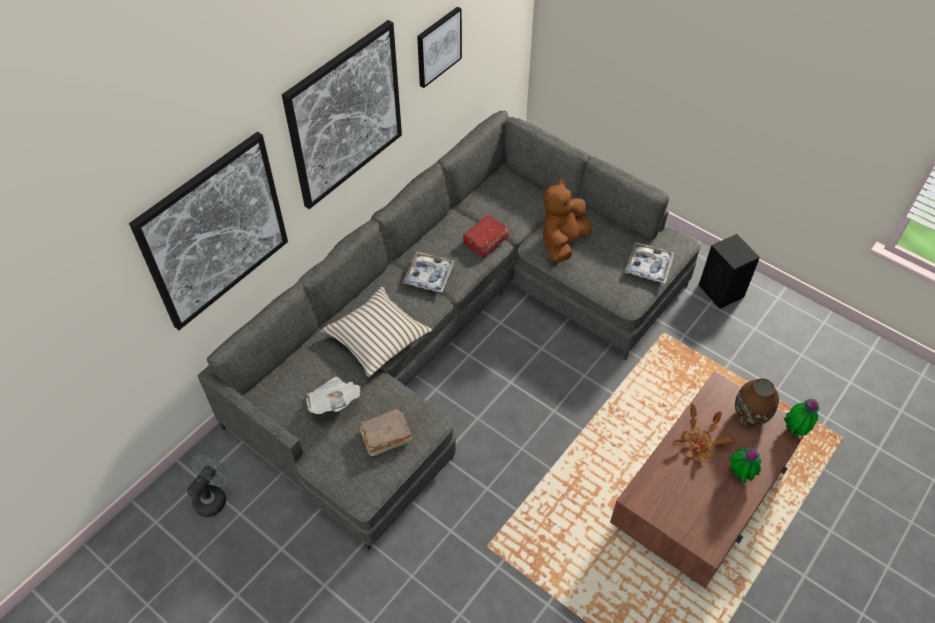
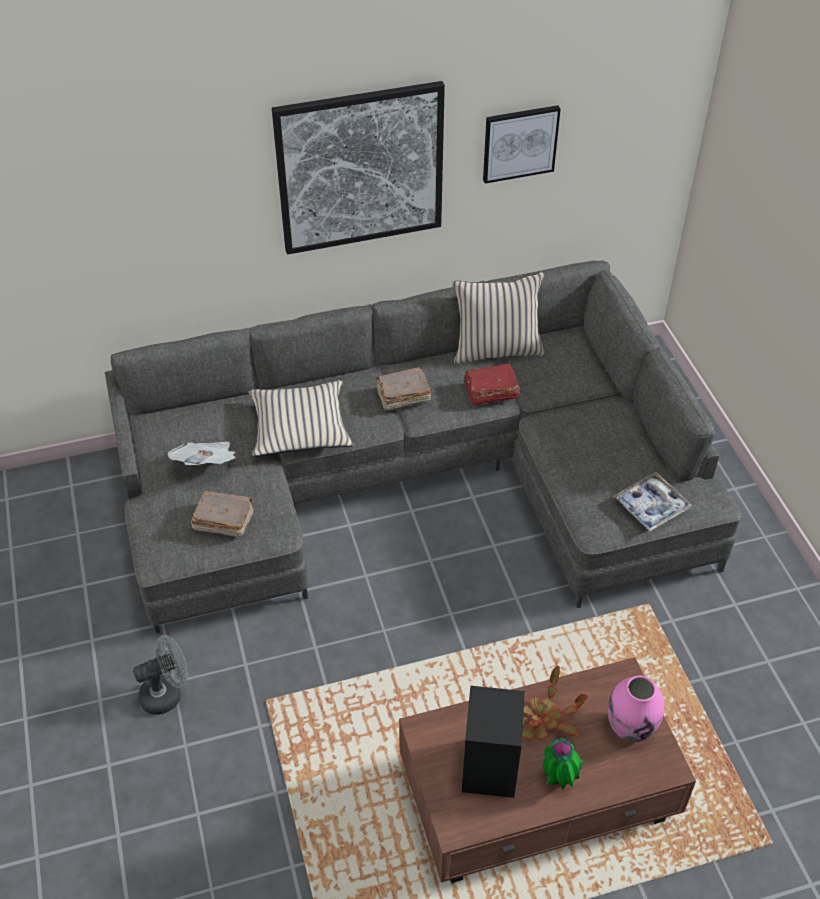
camera: 35 degrees right, 5 degrees down
(213, 497) = (68, 506): grey fan -> grey fan (167, 694)
(214, 231) = (157, 222): picture -> none
(429, 276) = (402, 396): tray -> brown book
(462, 209) = (496, 349): none -> beige pillow
(563, 242) = (575, 434): brown plush toy -> none
(721, 292) = (762, 599): black speaker -> black speaker (489, 769)
(749, 416) = (630, 727): brown vase -> pink vase
(794, 431) = (671, 775): potted plant -> none

